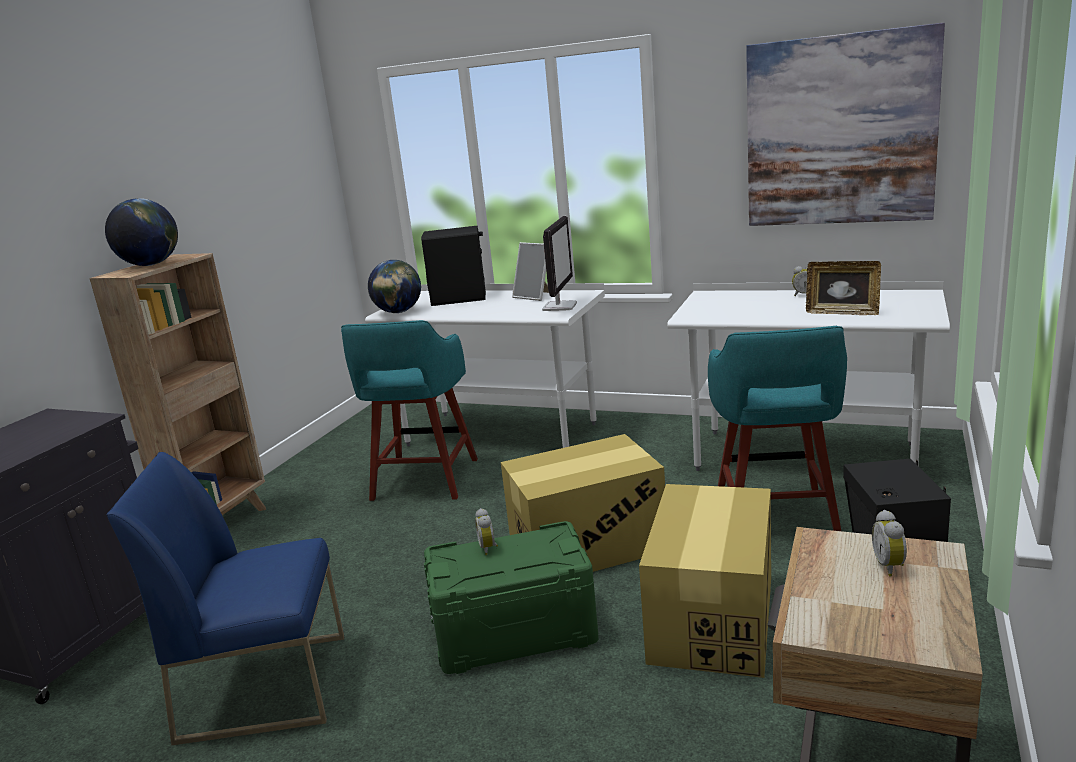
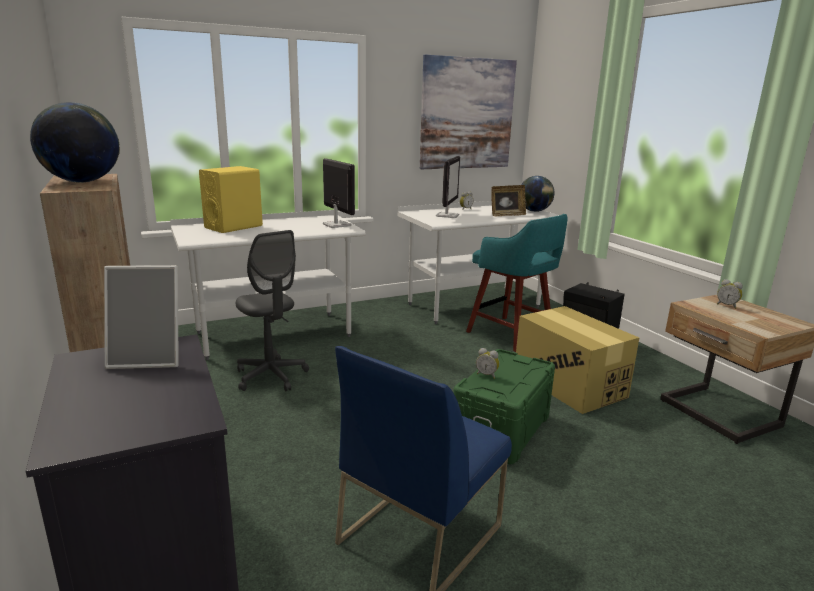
camera: 50 degrees left, 0 degrees up
(398, 312) = (203, 239): globe -> globe (534, 211)
(424, 481) = (271, 376): turquoise stool -> grey office chair
(459, 298) = (234, 227): black speaker -> yellow speaker
(535, 296) = (297, 221): picture frame -> picture frame (150, 358)
(587, 546) = (453, 375): cardboard box -> none
(741, 305) = (447, 215): none -> monitor

